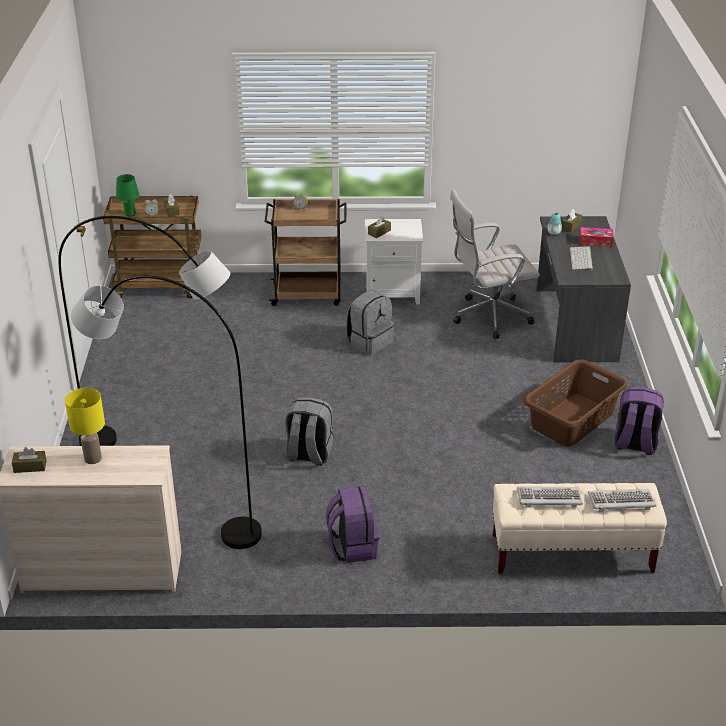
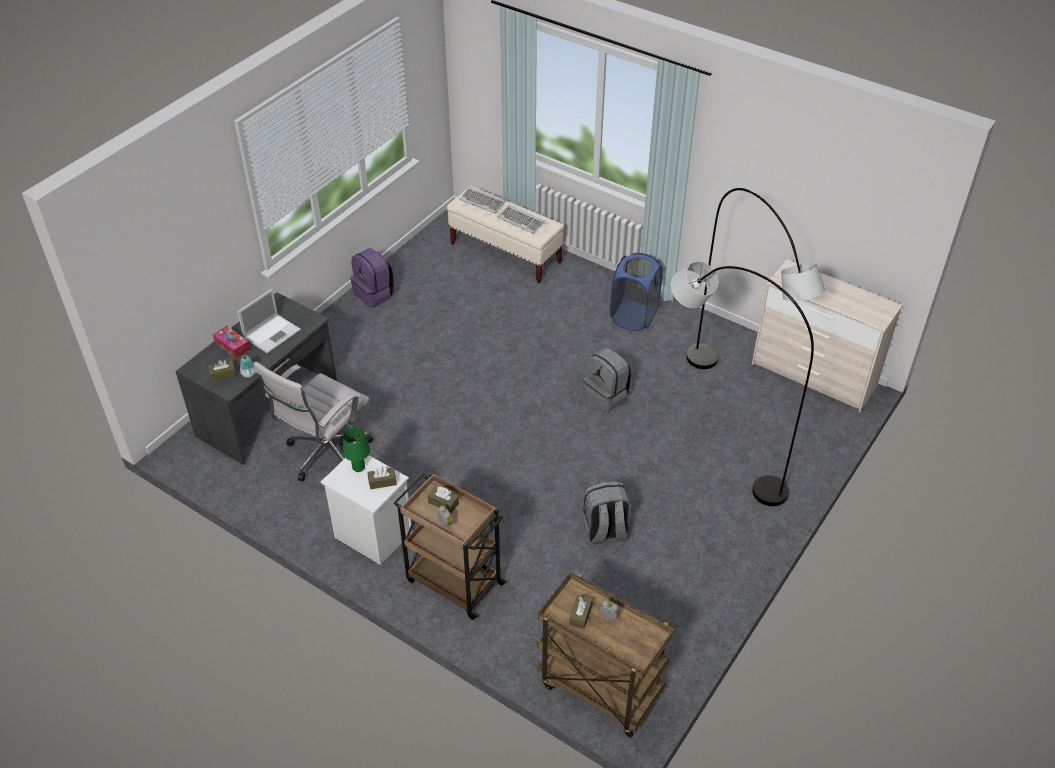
camera: 145 degrees left, 10 degrees up
(30, 466) = (873, 308): brown tissue box -> brown tissue box (443, 503)
(93, 459) = (825, 295): yellow table lamp -> none
(130, 214) = (633, 634): green table lamp -> green table lamp (358, 467)
(352, 546) = (634, 317): purple backpack -> blue laundry basket
(369, 342) = (457, 482): grey backpack -> grey backpack (605, 531)
(488, 317) = (325, 455): white office chair -> white office chair turned 105 degrees clockwise
(571, 420) = (391, 330): brown laundry basket -> none
(582, 259) = (272, 333): keyboard -> laptop

